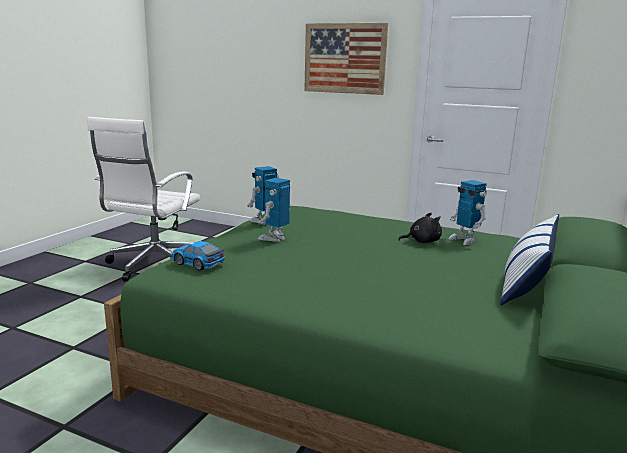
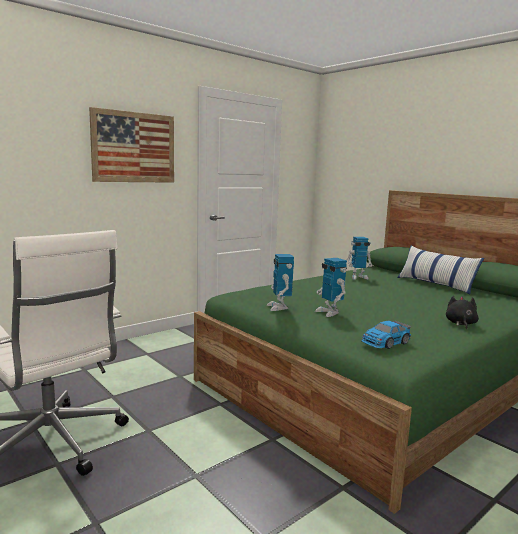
camera: 65 degrees left, 5 degrees down
(422, 241) = (359, 284): black plush toy -> black plush toy (460, 324)

